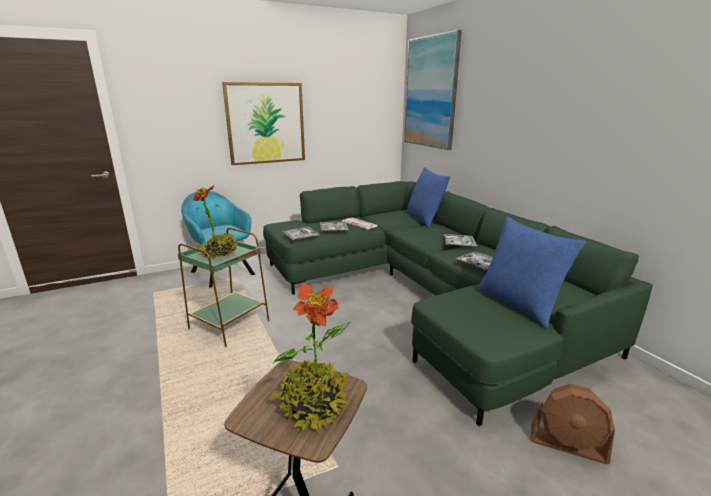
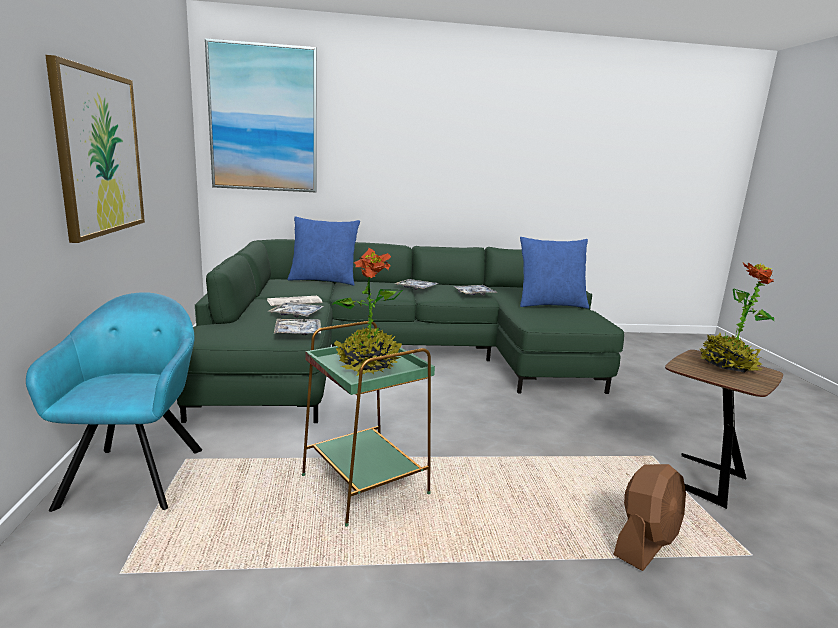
camera: 70 degrees left, 5 degrees down
(221, 272) = (136, 473): turquoise armchair -> turquoise armchair turned 105 degrees clockwise
(568, 444) = (628, 375): brown fan -> brown fan (645, 543)

